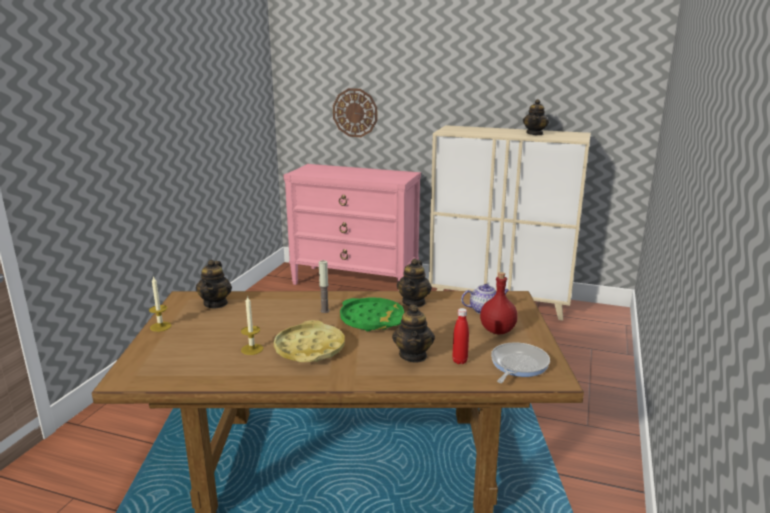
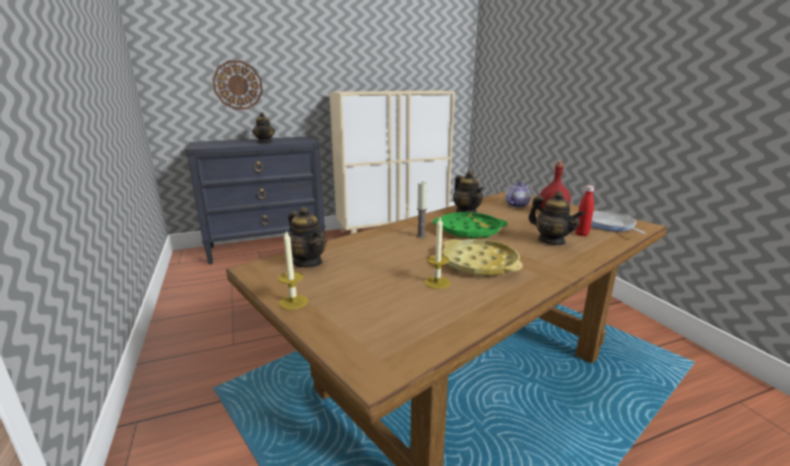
camera: 40 degrees left, 0 degrees up
(355, 282) = (267, 247): pink dresser -> black dresser
(535, 134) = (409, 91): teapot -> teapot (265, 142)

